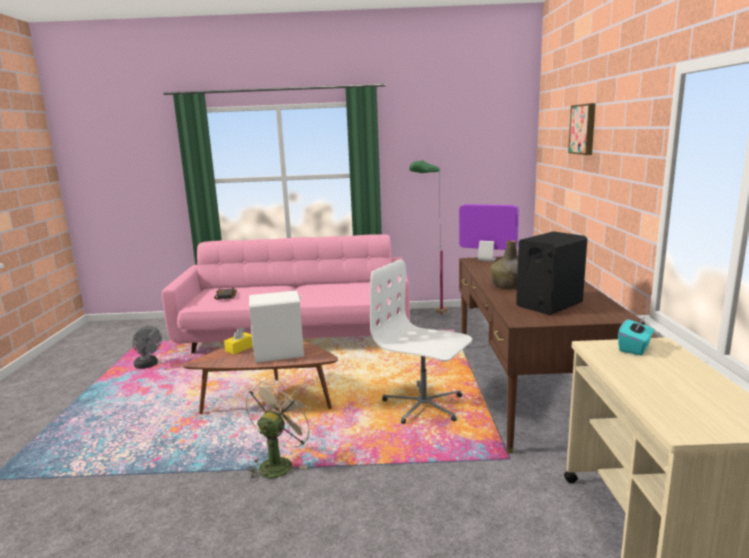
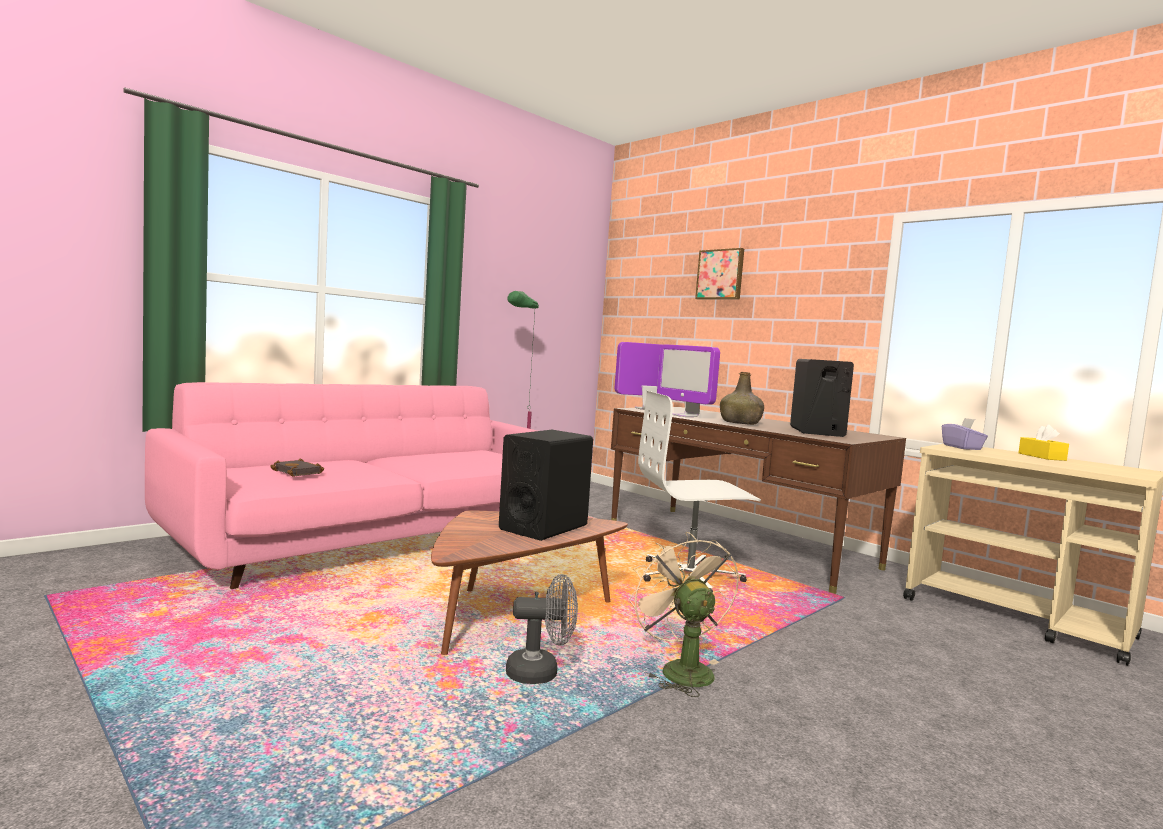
camera: 45 degrees left, 10 degrees down
(148, 365) = (167, 622): grey fan -> grey fan (541, 672)
(240, 348) = (471, 531): yellow tissue box -> yellow tissue box (1041, 457)
(279, 353) = (544, 527): white speaker -> black speaker
(489, 272) = (685, 416): none -> monitor
(634, 348) = (962, 447): turquoise tissue box -> purple tissue box

